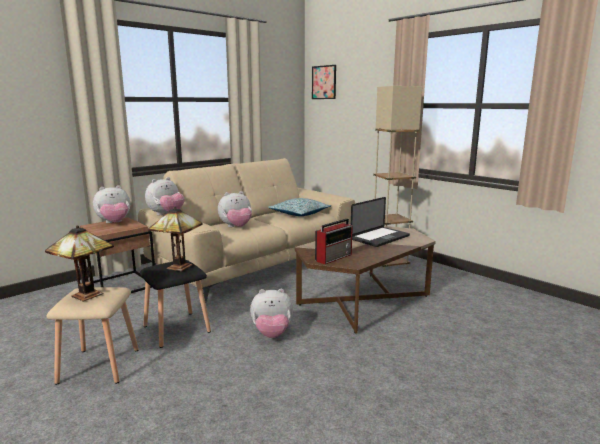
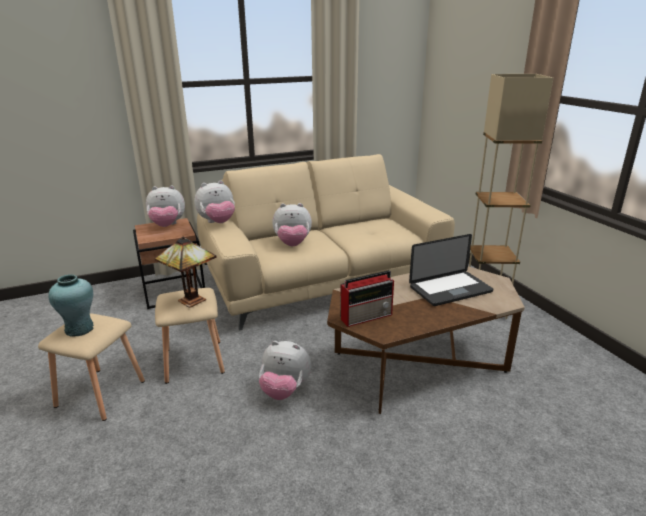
camera: 20 degrees right, 10 degrees up
(86, 296) = (79, 328): table lamp -> turquoise vase
(177, 328) = (195, 360): black stool -> beige stool
(299, 214) = (379, 230): pillow -> none
(324, 82) = (447, 52): picture -> none

